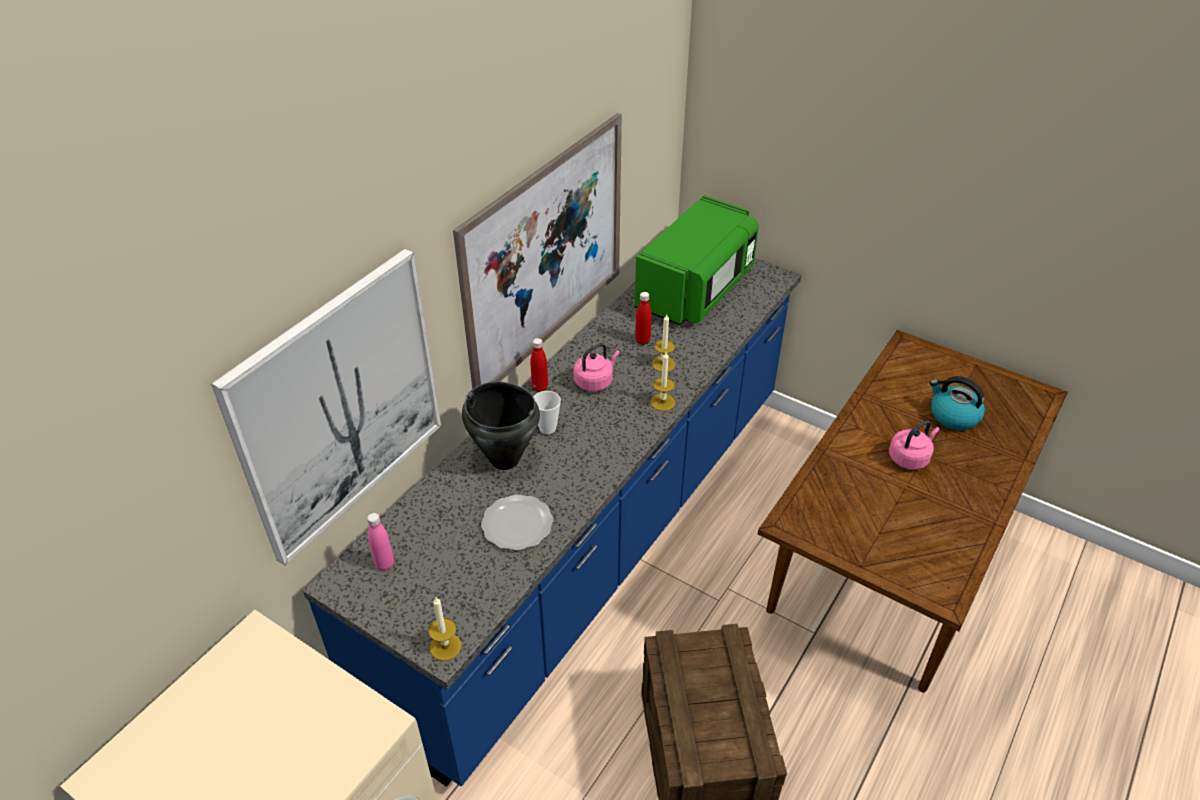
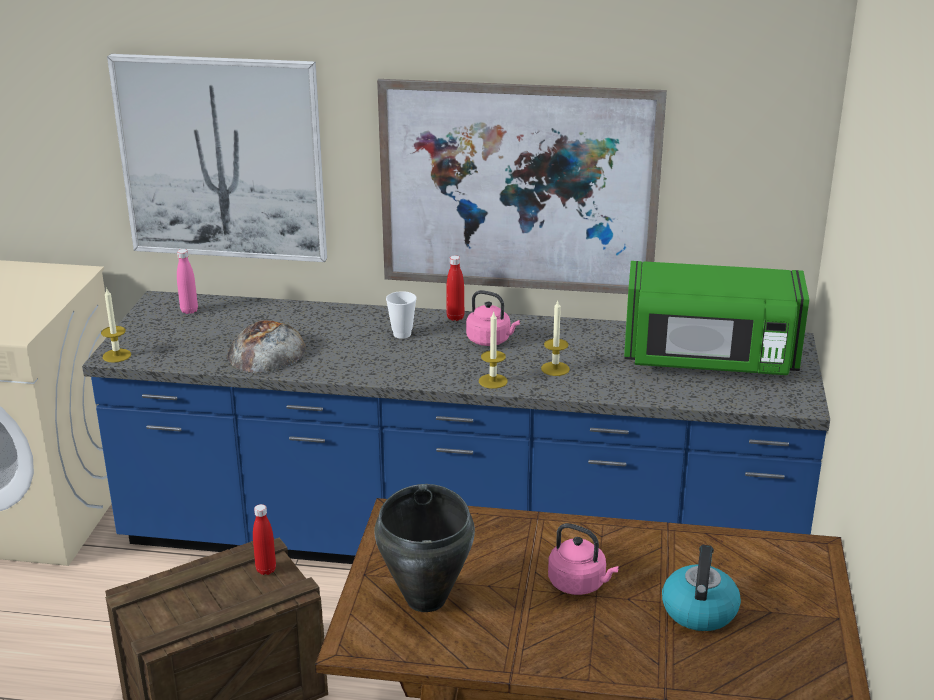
camera: 65 degrees right, 15 degrees down
(504, 459) = (345, 326): black cooking pot -> black cooking pot (427, 599)
(517, 525) = (266, 351): plate -> bread
(642, 340) = (582, 350): red bottle -> red bottle (266, 570)

